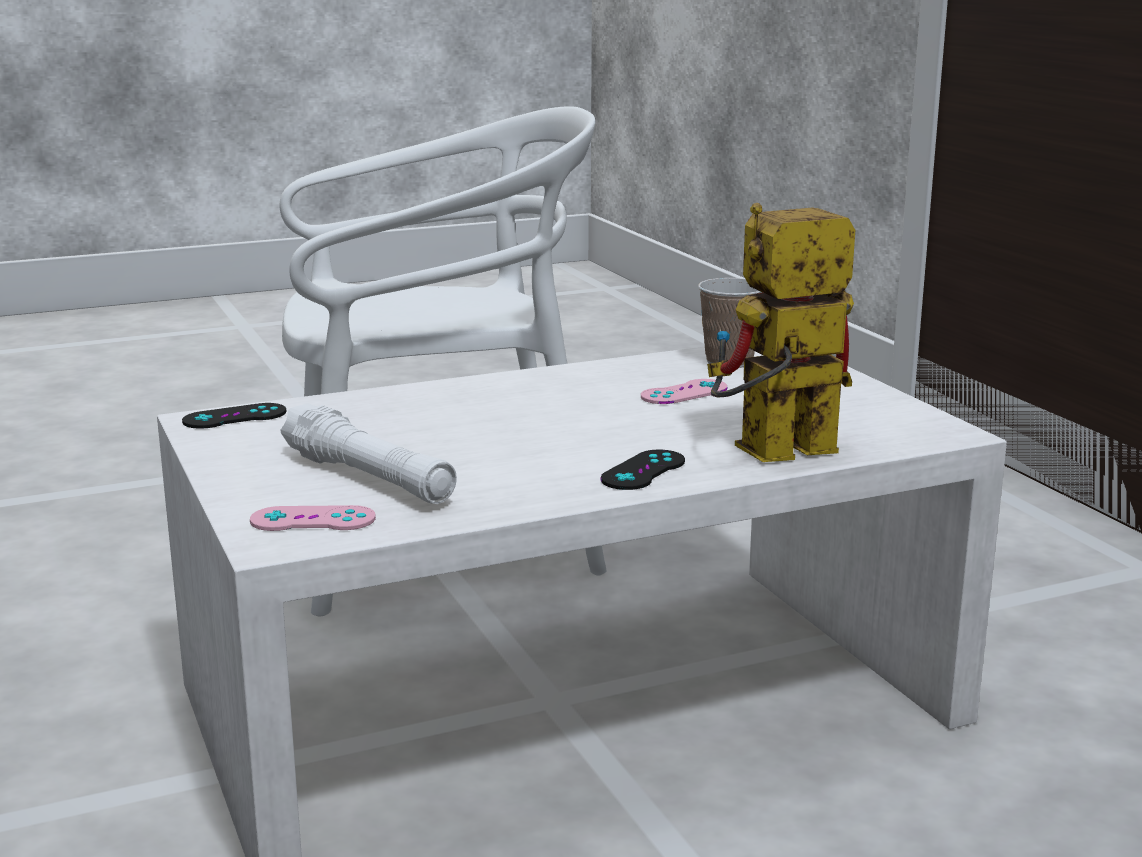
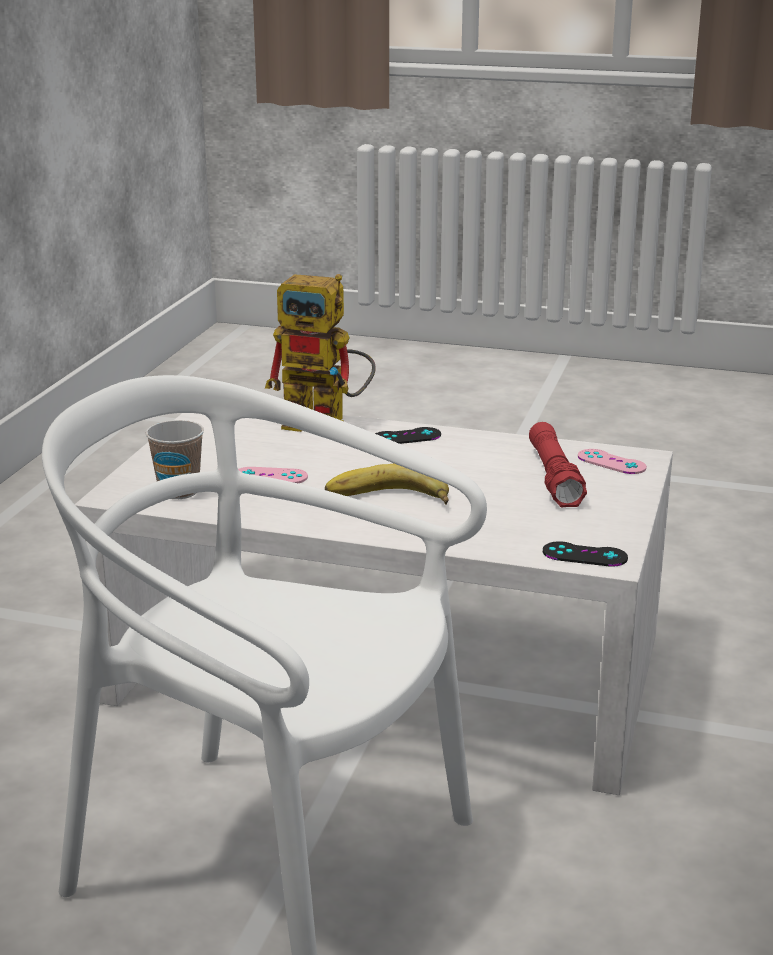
camera: 140 degrees left, 5 degrees up
(368, 478) = (554, 477): white flashlight -> red flashlight
(518, 406) = (388, 500): none -> banana

